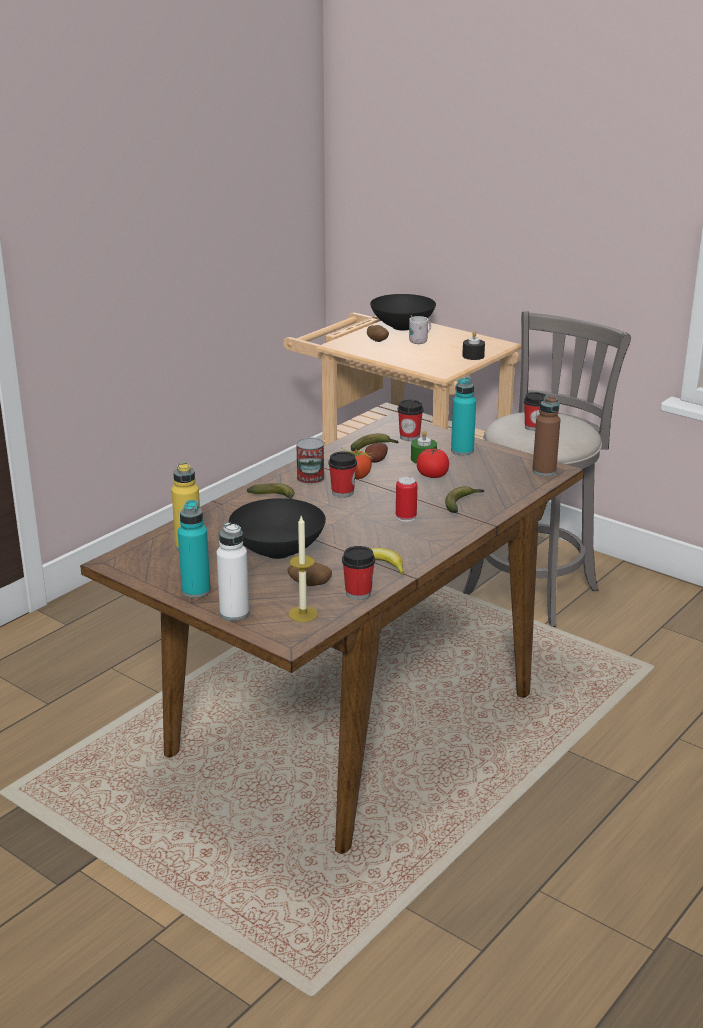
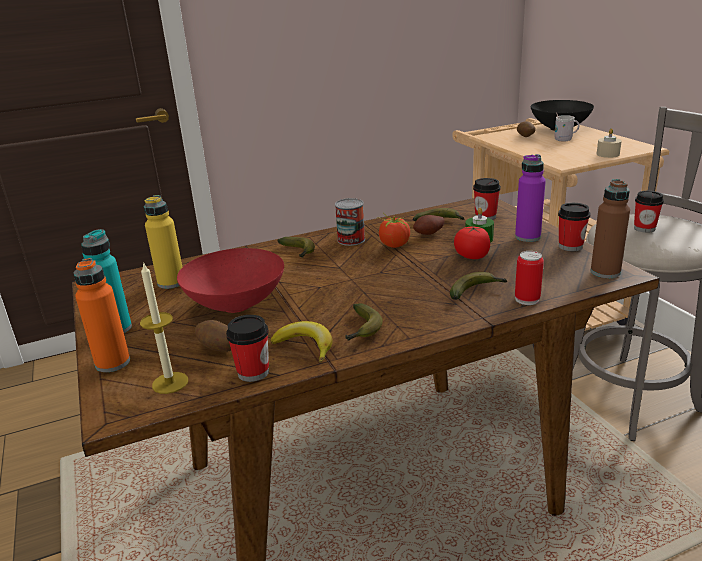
camera: 30 degrees right, 0 degrees up
(234, 613) = (112, 363): white bottle -> orange bottle
(279, 551) = (237, 305): black bowl -> red bowl
(342, 492) = (365, 258): cup -> cup (570, 246)
(405, 548) = (362, 330): none -> banana
(406, 517) = (399, 294): can -> can (527, 299)
(462, 451) = (527, 237): turquoise bottle -> purple bottle
(473, 356) = (607, 154): black candle -> beige candle

